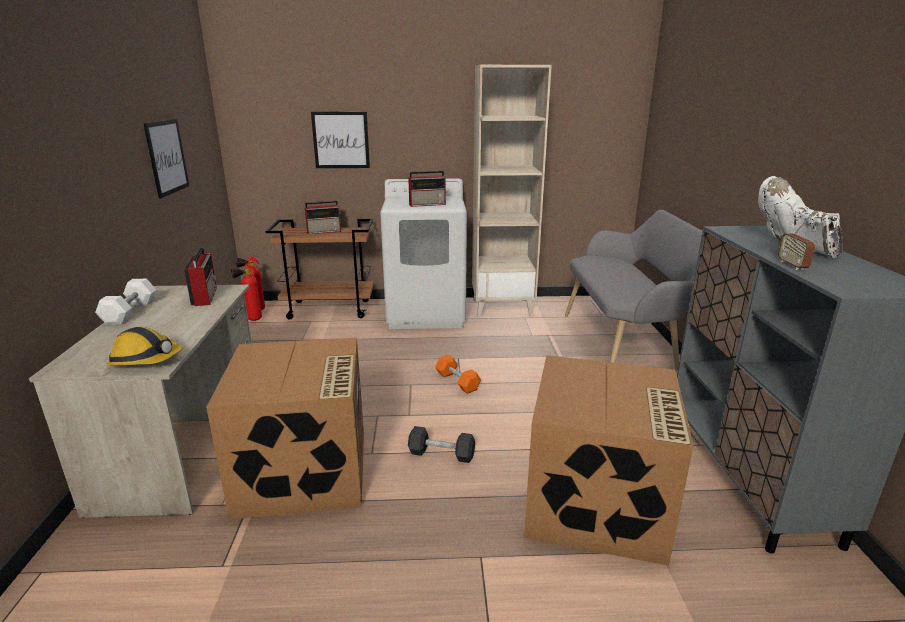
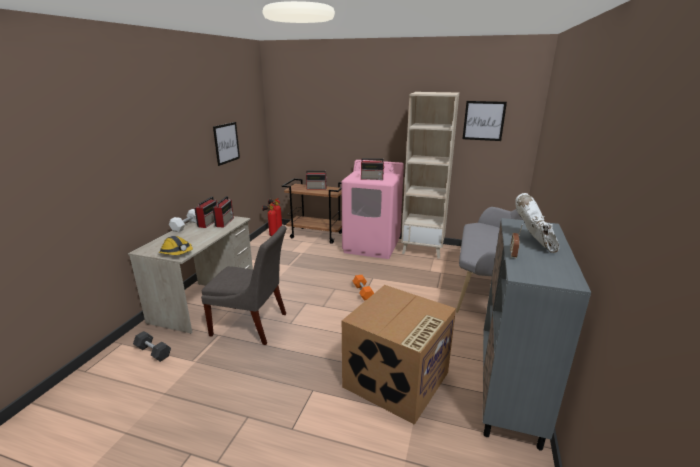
camera: 20 degrees right, 0 degrees up
(173, 300) = (209, 222): none -> radio
(305, 472) = (252, 325): cardboard box -> grey chair
(341, 140) = (332, 134): picture -> picture (483, 121)
(426, 313) = (372, 246): white washing machine -> pink washing machine
(441, 454) = (327, 332): black dumbbell -> black dumbbell (153, 352)

